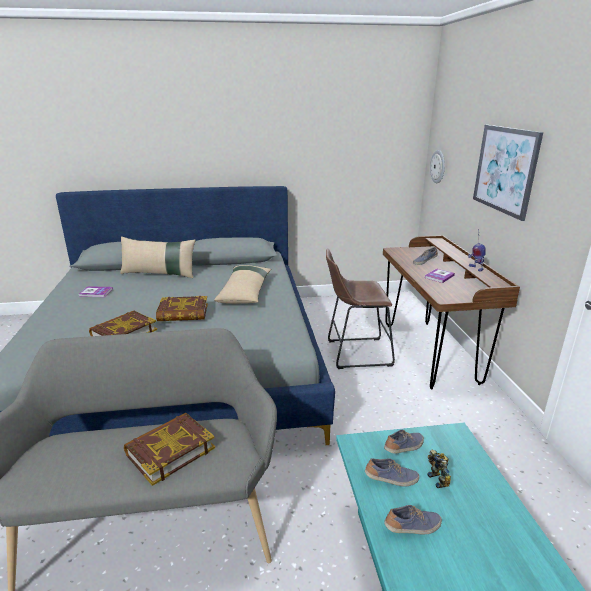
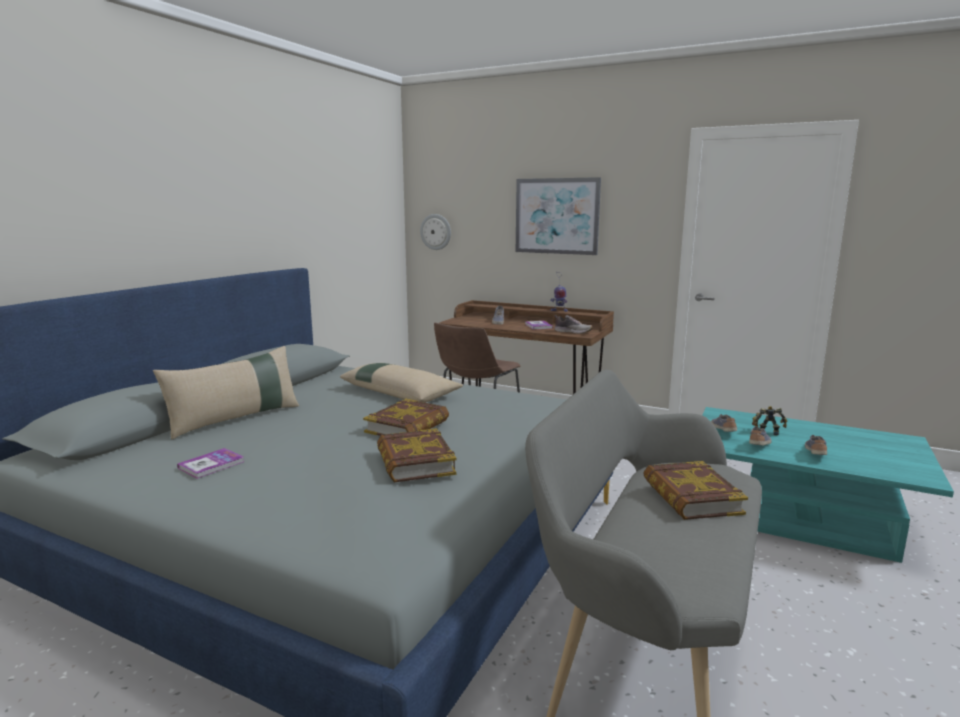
camera: 55 degrees left, 10 degrees down
(444, 293) = (572, 332): none -> shoe

